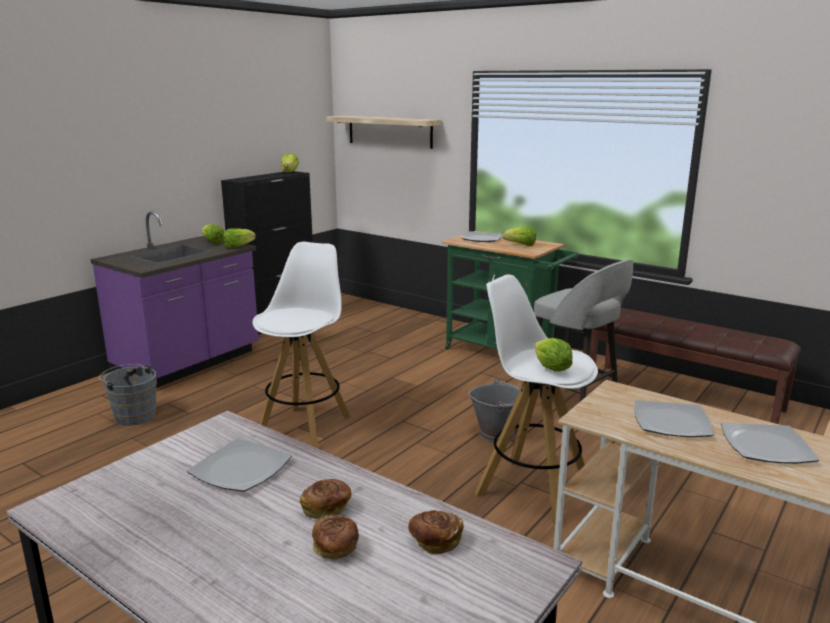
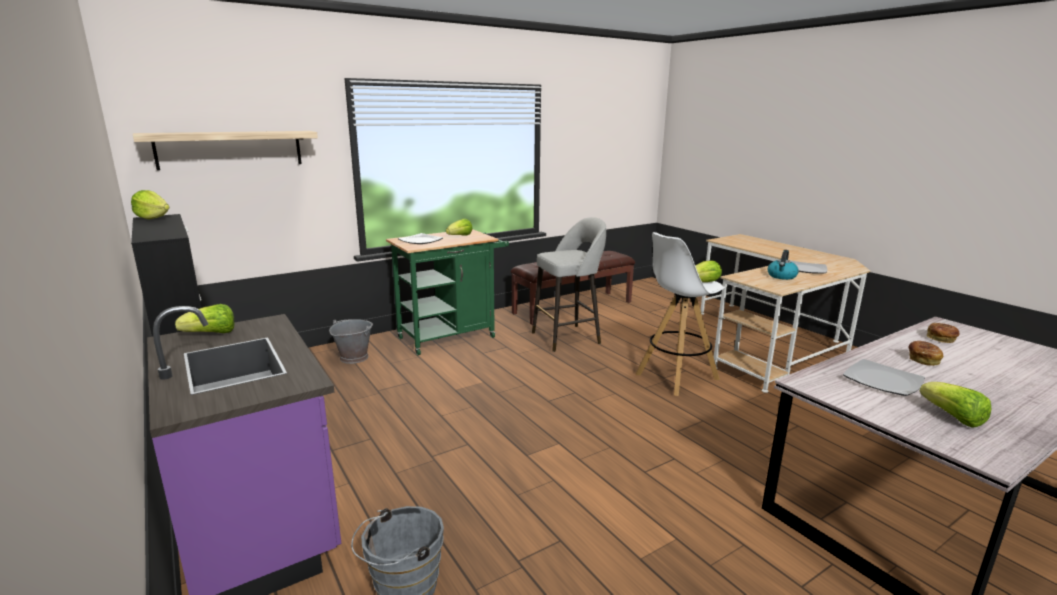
camera: 70 degrees left, 0 degrees up
(238, 246) = (273, 322): lettuce -> lettuce (952, 417)
(305, 427) = (530, 450): white stool -> none
(335, 548) = (966, 362): bread -> none
(496, 434) = (593, 370): grey bucket -> grey bucket (354, 357)
(672, 422) = (781, 276): plate -> kettle

